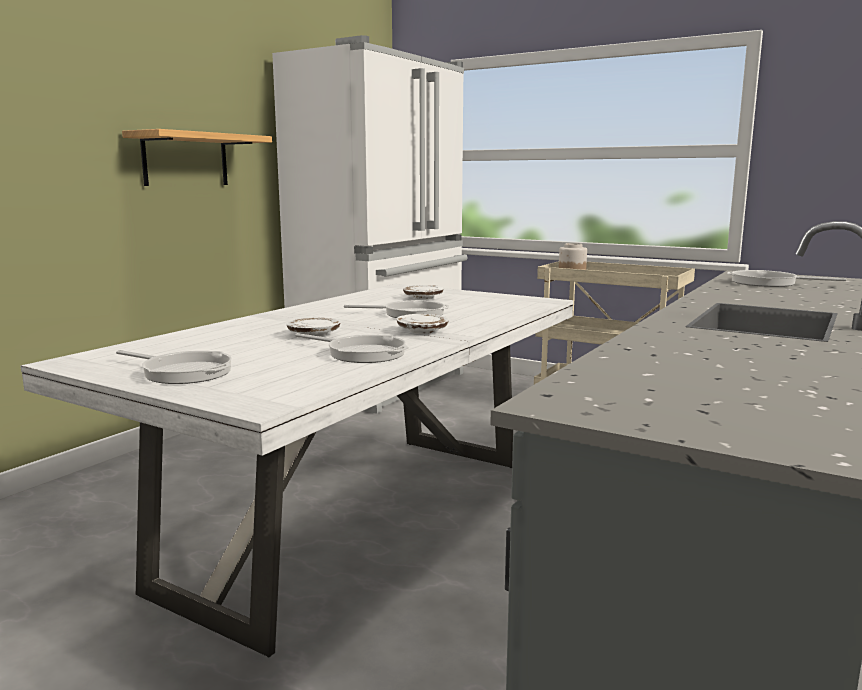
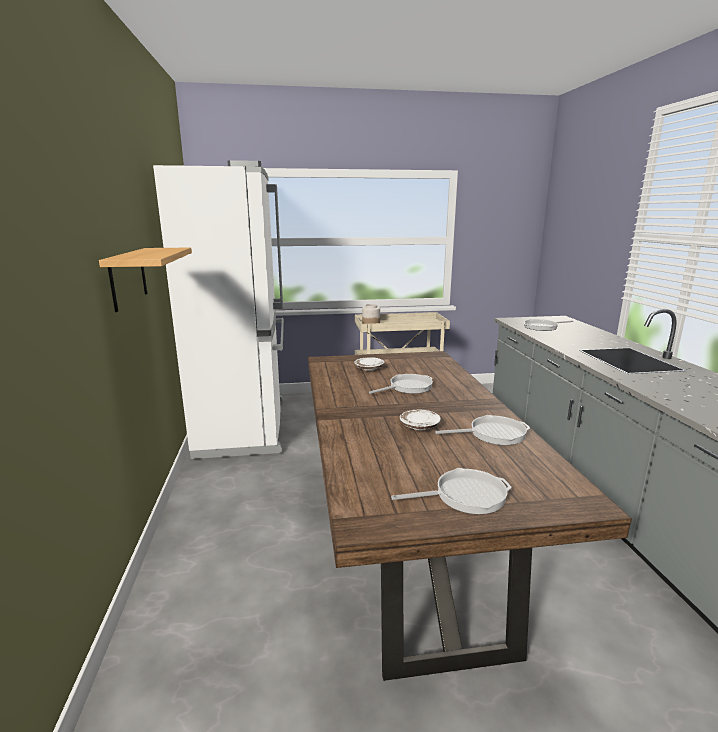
camera: 40 degrees left, 5 degrees up
(359, 519) = (406, 538): white dining table -> brown dining table
(422, 331) = (460, 402): white plate -> none

